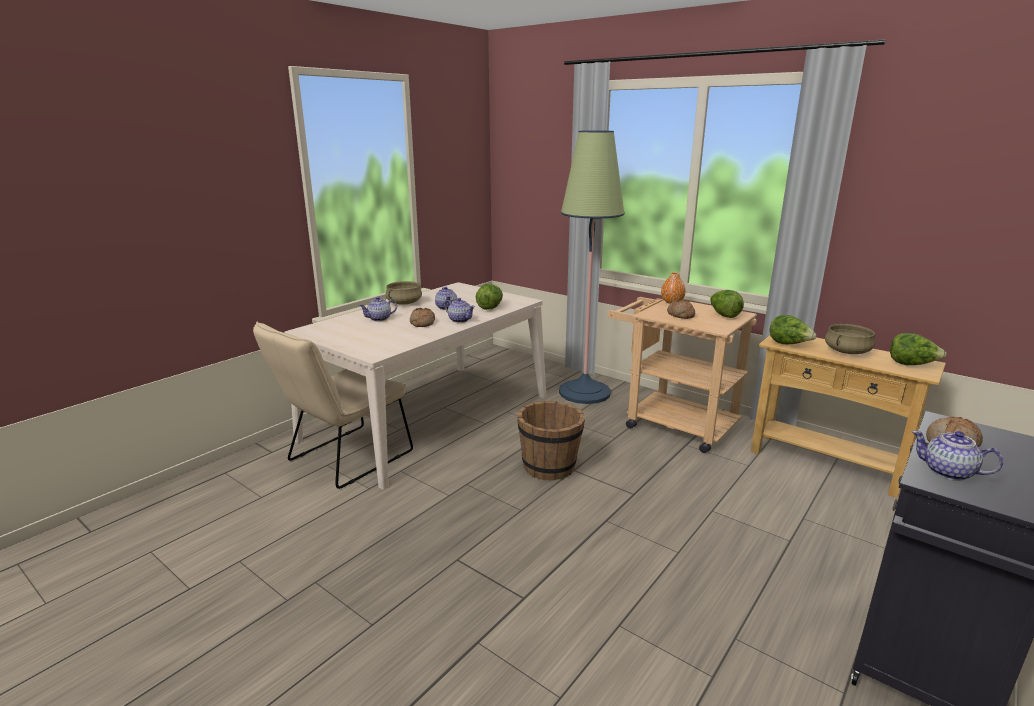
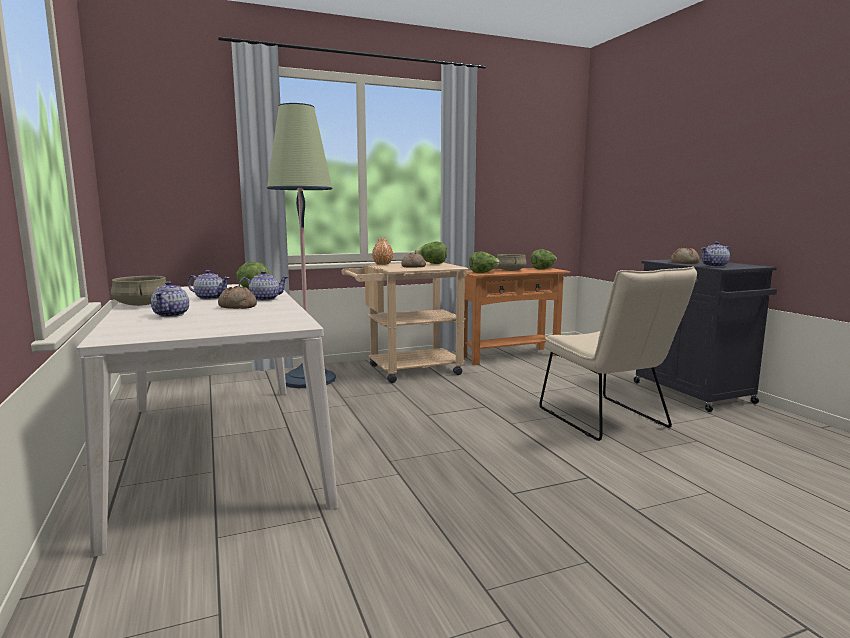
camera: 60 degrees left, 10 degrees down
(344, 459) = (223, 521): beige chair -> beige chair (607, 421)
(549, 466) = (409, 421): brown bucket -> none
(825, 463) = (509, 356): beige console table -> orange console table

